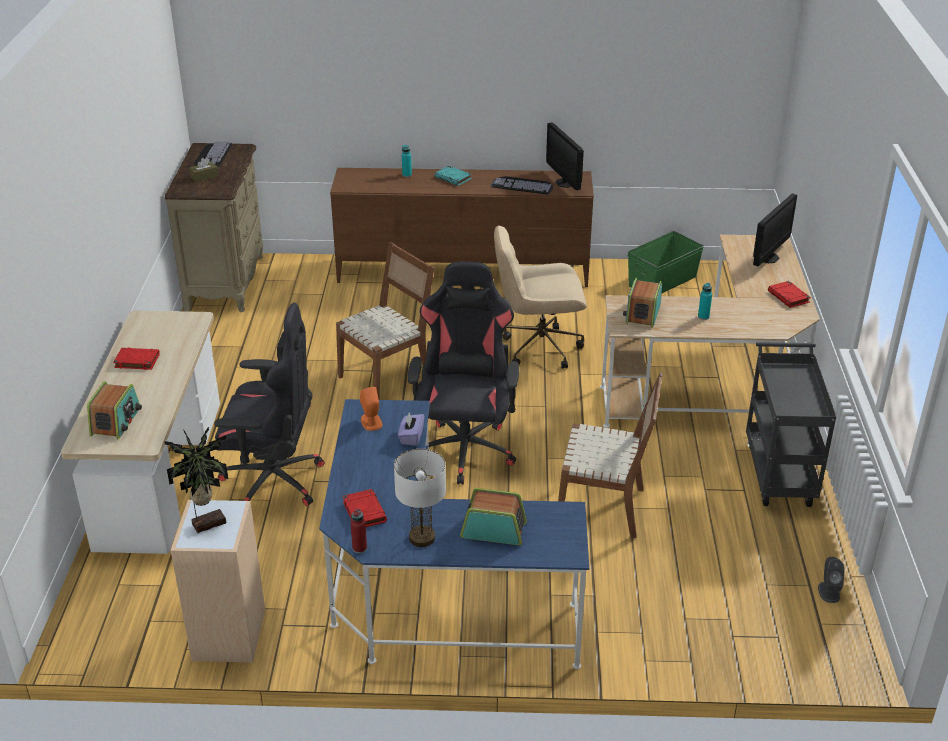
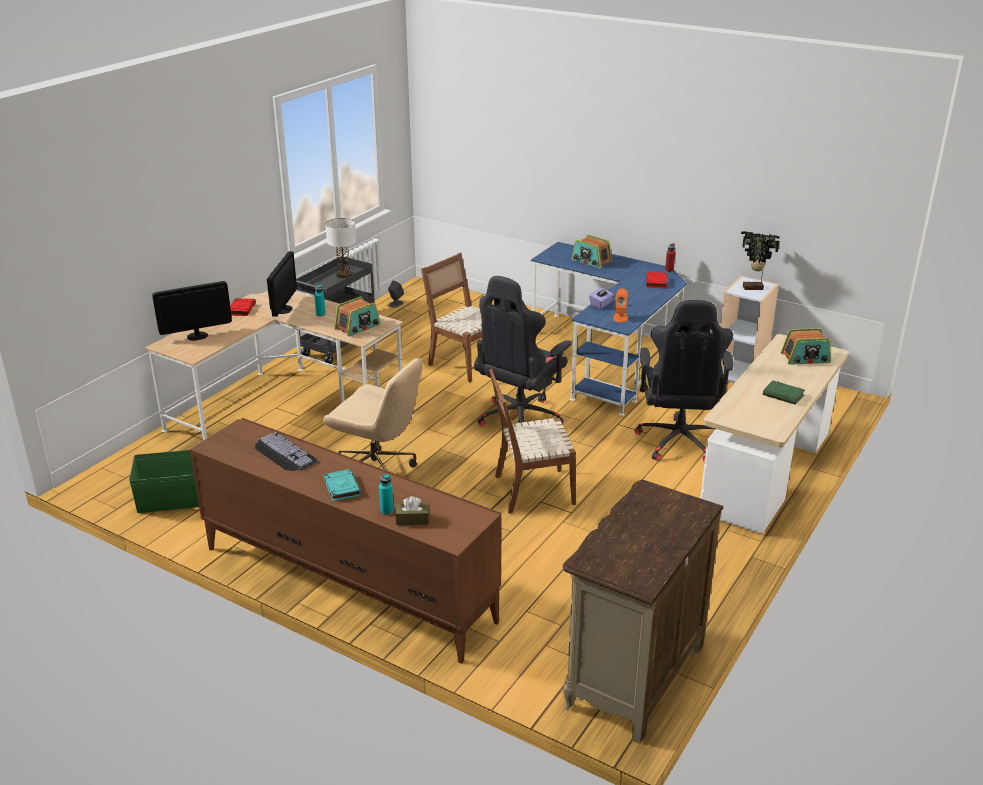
camera: 150 degrees left, 5 degrees down
(116, 421) = (805, 358): radio -> radio turned 135 degrees counterclockwise
(136, 361) = (783, 395): red book -> green book
(204, 177) = (661, 520): brown tissue box -> brown tissue box (412, 519)
(212, 155) = (635, 558): keyboard -> none
(271, 481) = (678, 441): black office chair -> black office chair turned 120 degrees counterclockwise
(422, 538) = (632, 267): table lamp -> table lamp (343, 275)
(564, 183) = (239, 442): monitor -> monitor (283, 309)

